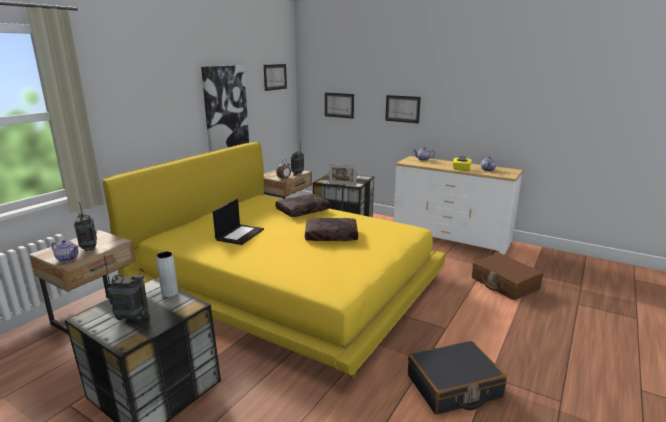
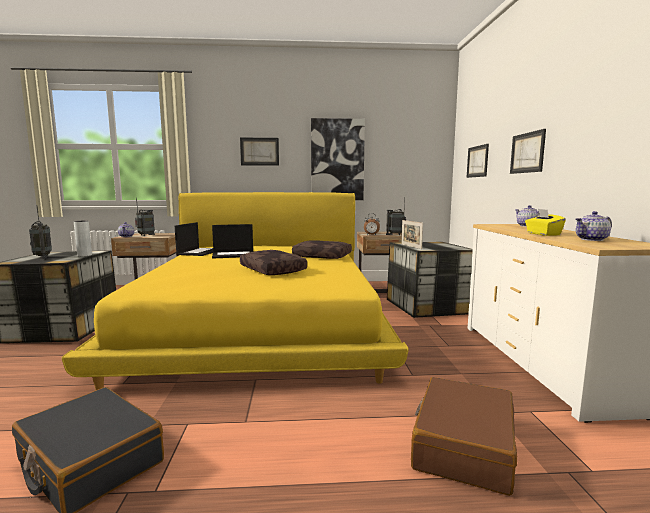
camera: 55 degrees right, 10 degrees down
(195, 244) = (199, 252): none -> laptop
(275, 77) = (415, 134): picture -> picture (259, 151)

